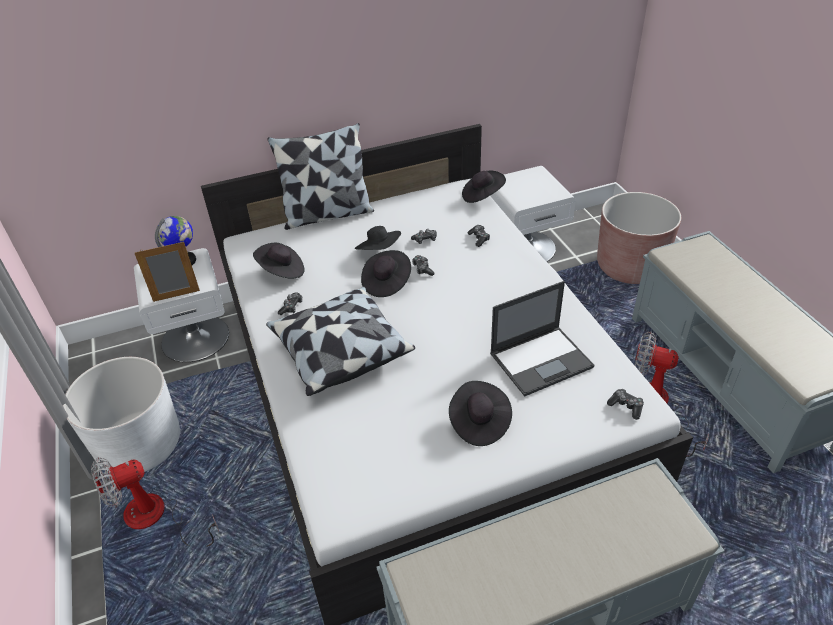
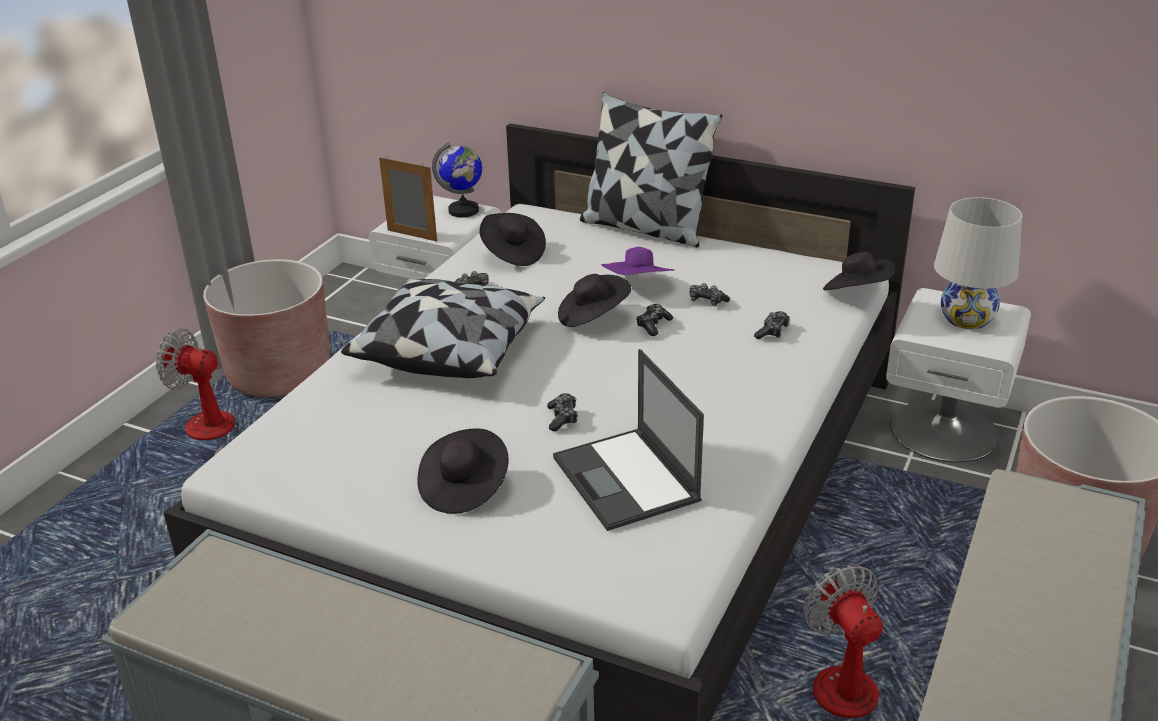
camera: 45 degrees right, 10 degrees down
(140, 445) = (279, 375): white planter -> brown planter
(379, 251) = (638, 286): black hat -> purple hat
(529, 184) = (966, 319): none -> white table lamp
(542, 360) = (627, 480): laptop -> laptop turned 45 degrees clockwise
(626, 406) = (638, 583): game controller -> game controller (562, 418)

